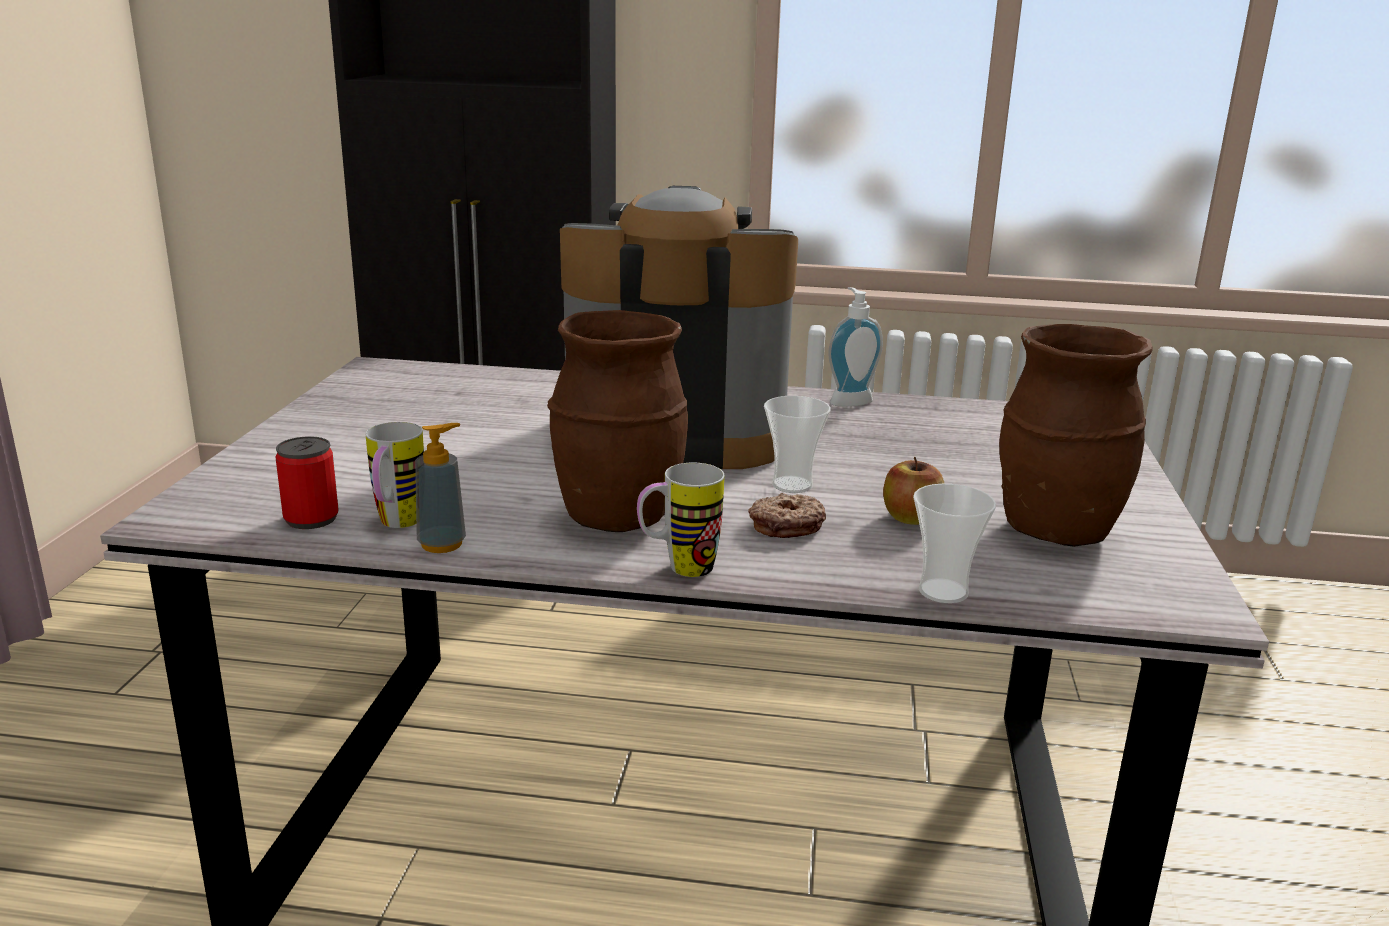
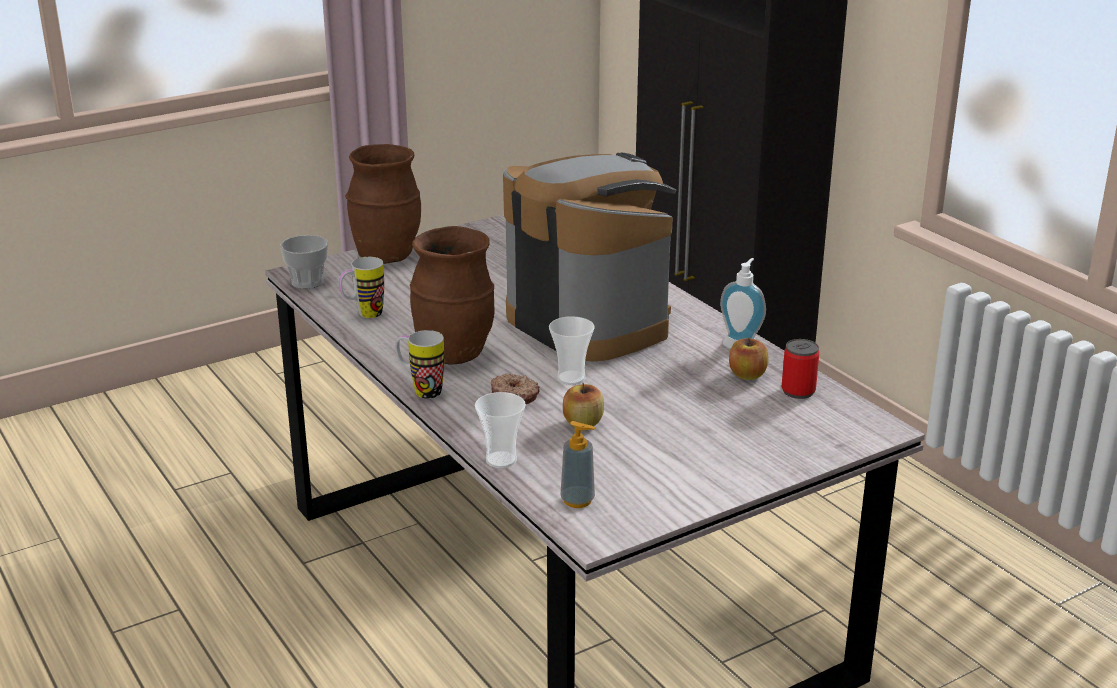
camera: 50 degrees right, 5 degrees up
(214, 522) = (307, 282): none -> cup
(311, 519) = (341, 296): can -> can (798, 391)
(442, 544) = (361, 332): soap dispenser -> soap dispenser (577, 500)
(915, 420) = (747, 375): none -> apple
(1054, 530) = (637, 467): brown vase -> brown vase (386, 256)

